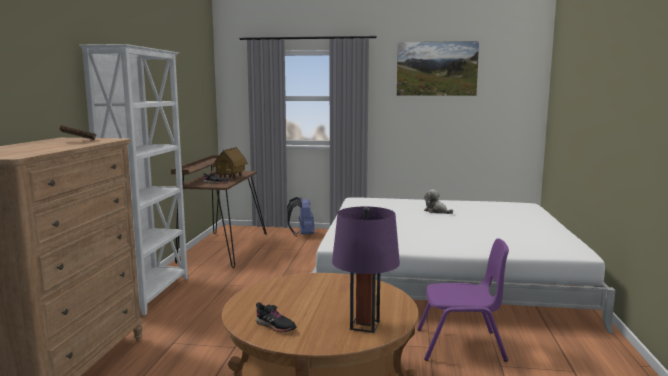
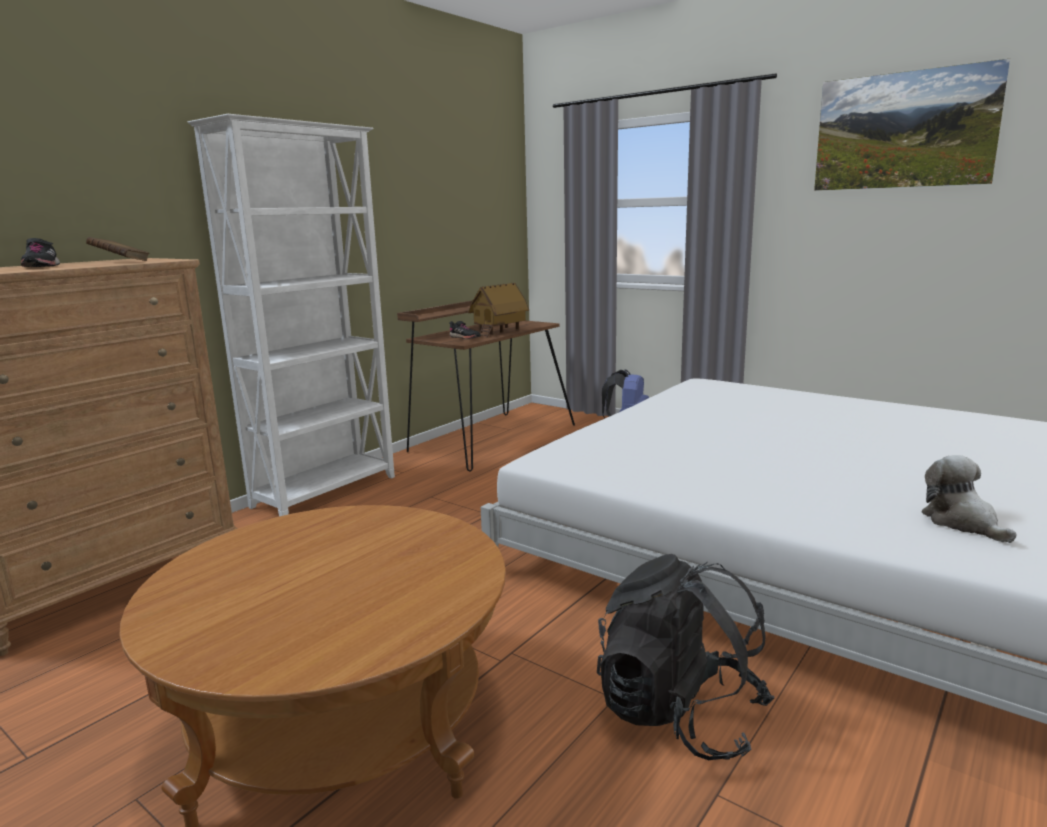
camera: 30 degrees right, 5 degrees up
(275, 326) = (201, 598): black shoe -> black shoe (41, 266)
(365, 325) = (321, 639): purple table lamp -> none
(436, 211) = (819, 422): plush toy -> plush toy (962, 523)
(460, 345) = (679, 714): purple chair -> black backpack

